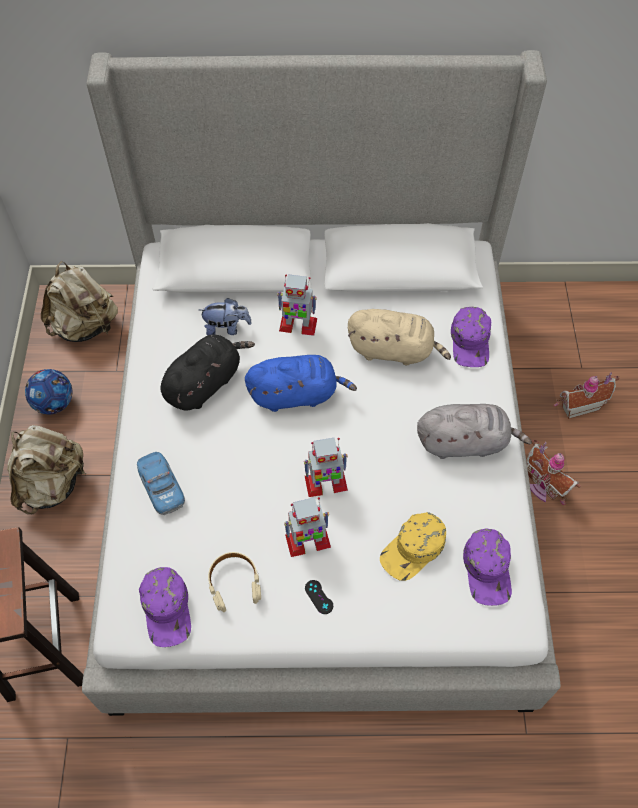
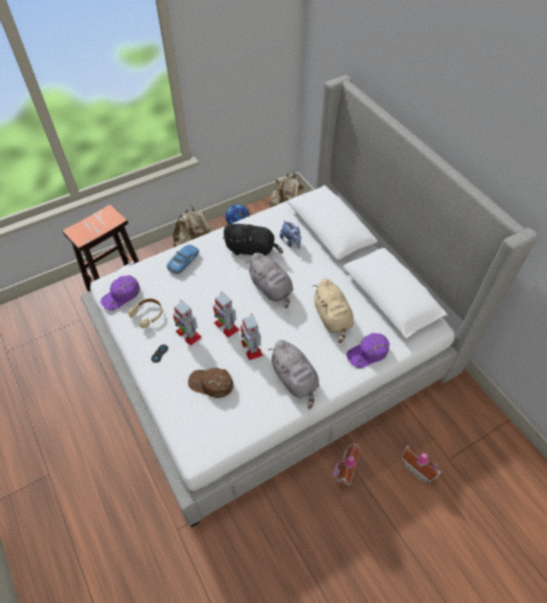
camera: 60 degrees right, 5 degrees down
(296, 394) = (271, 289): blue plush toy -> grey plush toy
(297, 325) = (316, 269): toy robot -> toy robot (251, 348)
(413, 549) = (210, 384): yellow cap -> brown cap
(488, 569) = (219, 426): purple cap -> none

